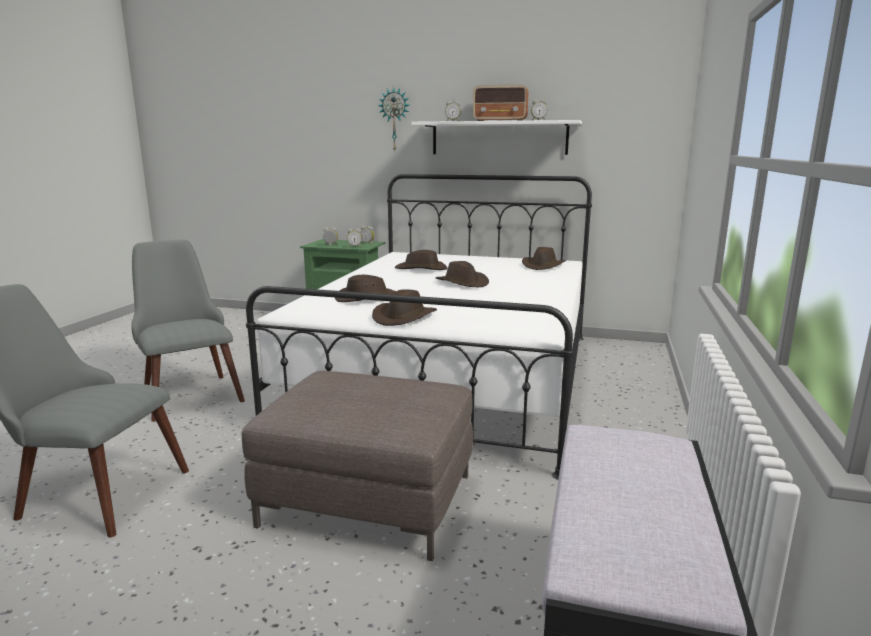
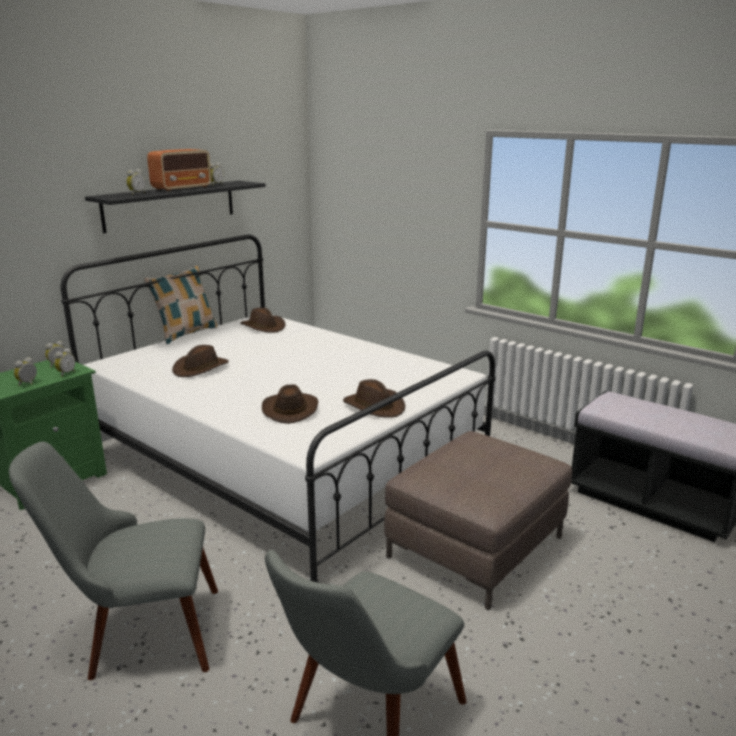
camera: 65 degrees left, 5 degrees up
(395, 120) = (47, 196): wall clock -> none
(462, 283) = (283, 364): brown hat -> none
(487, 255) = (186, 333): none -> pillow
(499, 138) = (170, 205): white shelf -> black shelf

